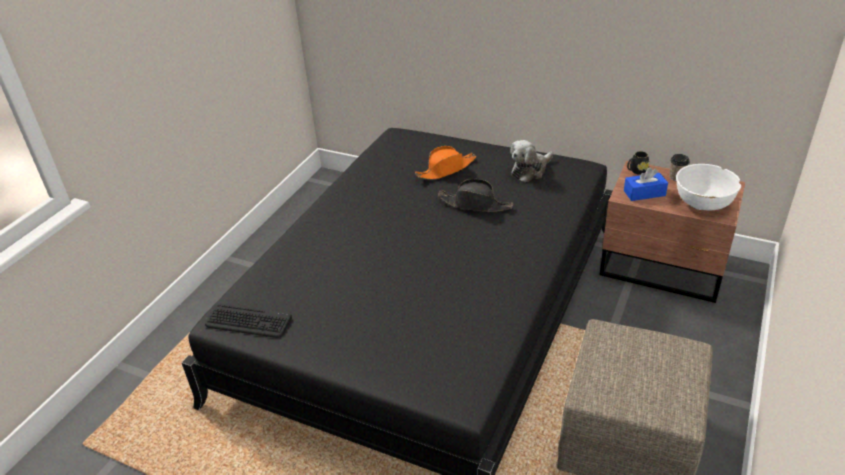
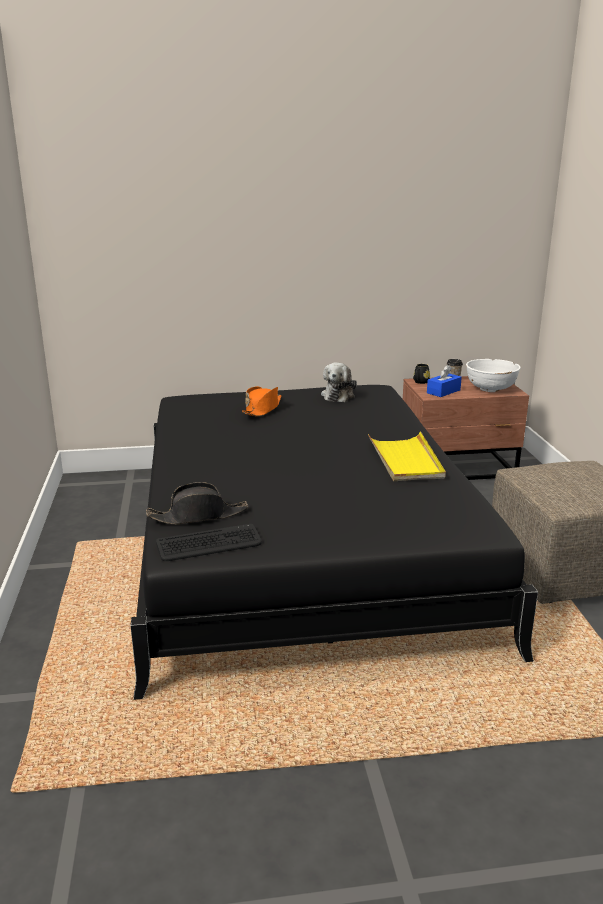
camera: 35 degrees left, 15 degrees down
(475, 204) = (321, 422): black hat -> black hat (198, 516)
(497, 281) = (406, 460): none -> yellow tray

